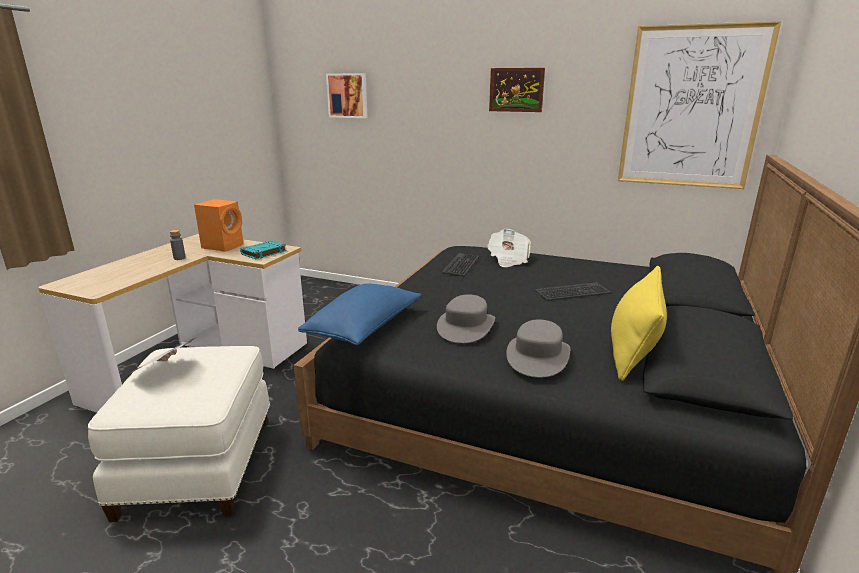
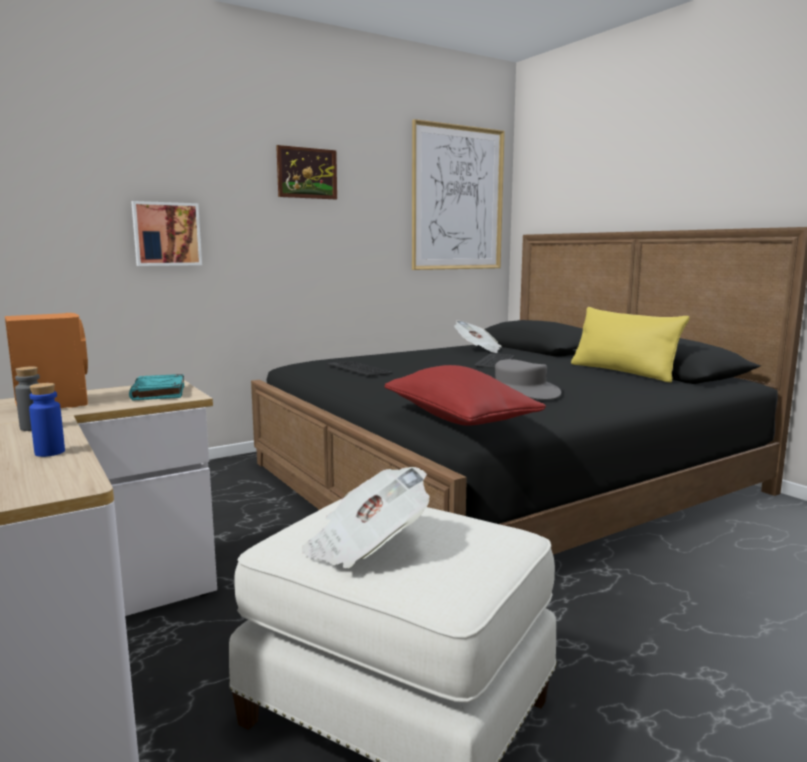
camera: 55 degrees left, 10 degrees down
(142, 273) = (50, 452): none -> blue bottle
(348, 95) = (49, 166): picture -> picture (166, 234)
(365, 328) = (458, 419): blue pillow -> red pillow
(508, 260) = (381, 358): newspaper -> newspaper (478, 350)
(537, 356) = (608, 388): grey hat -> none

